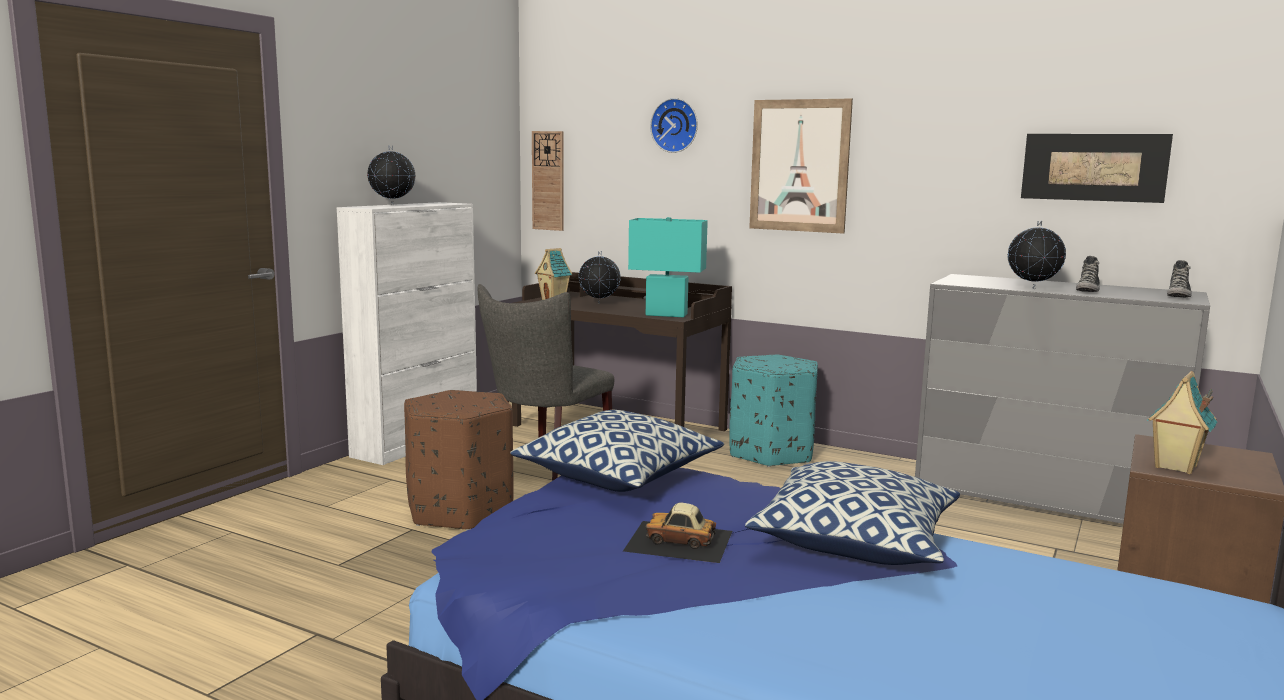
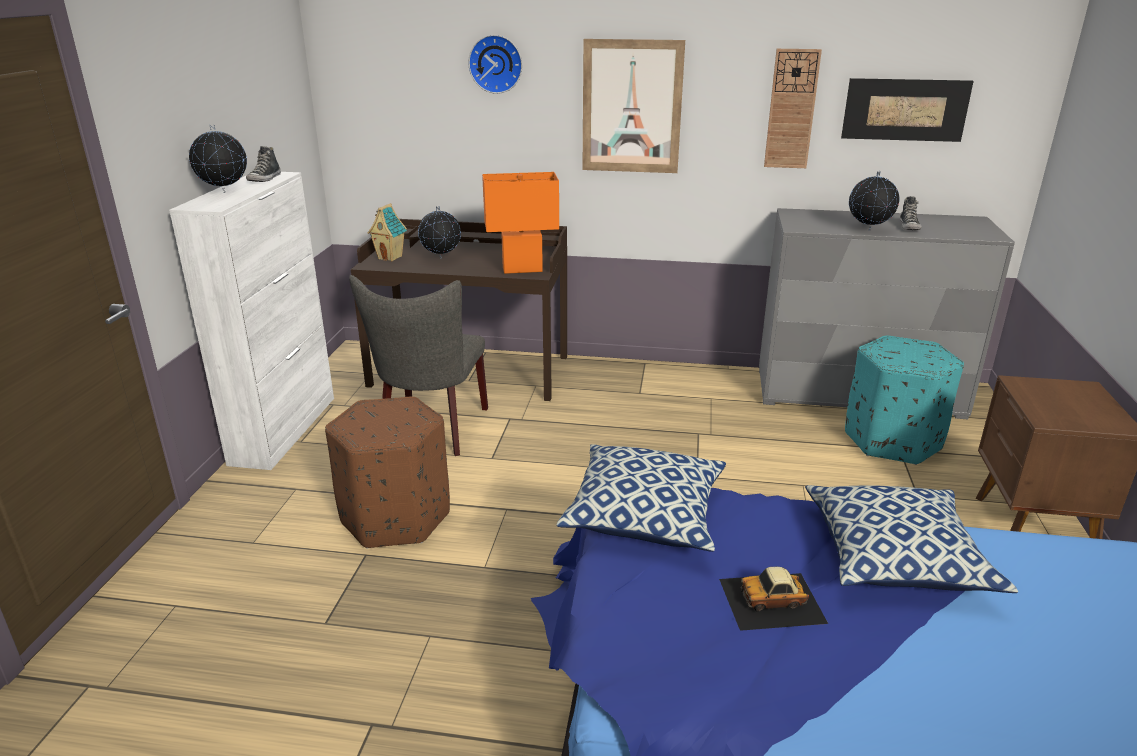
camera: 20 degrees left, 15 degrees up
(548, 181) = (351, 122): wall clock -> wall clock (791, 109)
(666, 315) = (522, 269): turquoise table lamp -> orange table lamp
(771, 453) = (623, 380): turquoise ottoman -> turquoise ottoman (892, 440)
(1174, 467) = (1058, 416): toy house -> none
(1178, 295) = (978, 227): shoe -> shoe (265, 179)

